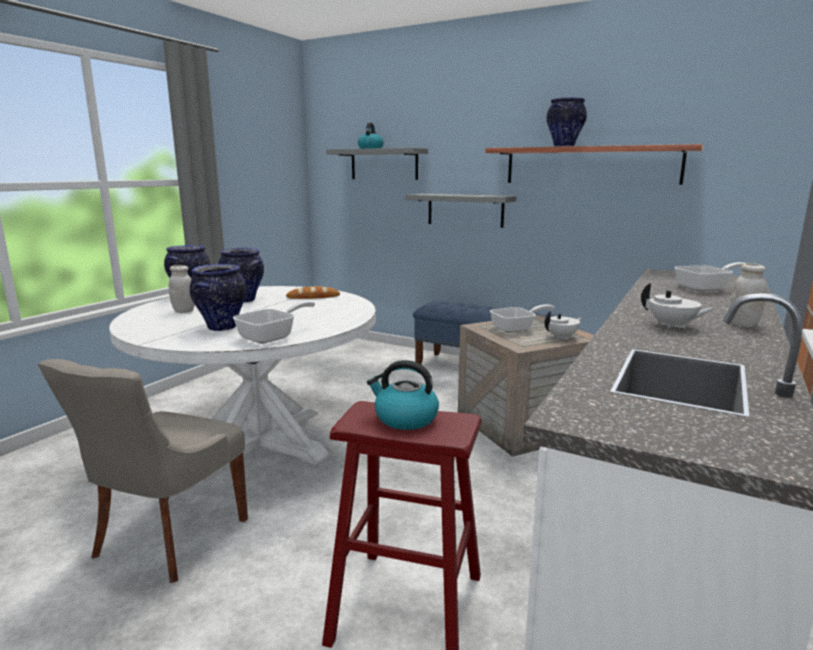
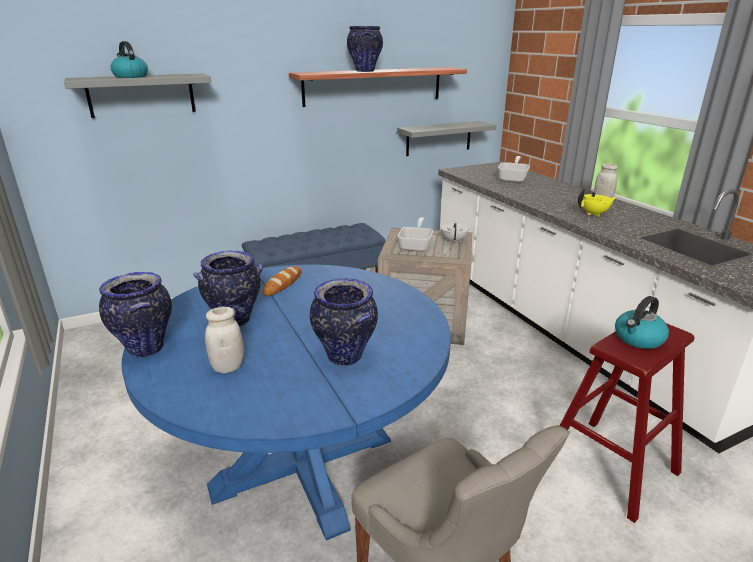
camera: 55 degrees left, 10 degrees up
(260, 441) = (303, 462): white dining table -> blue dining table
(272, 336) = (414, 337): frying pan -> none
(465, 210) = (260, 140): grey shelf -> grey shelf (438, 138)
(672, 326) = (594, 214): white teapot -> yellow teapot

